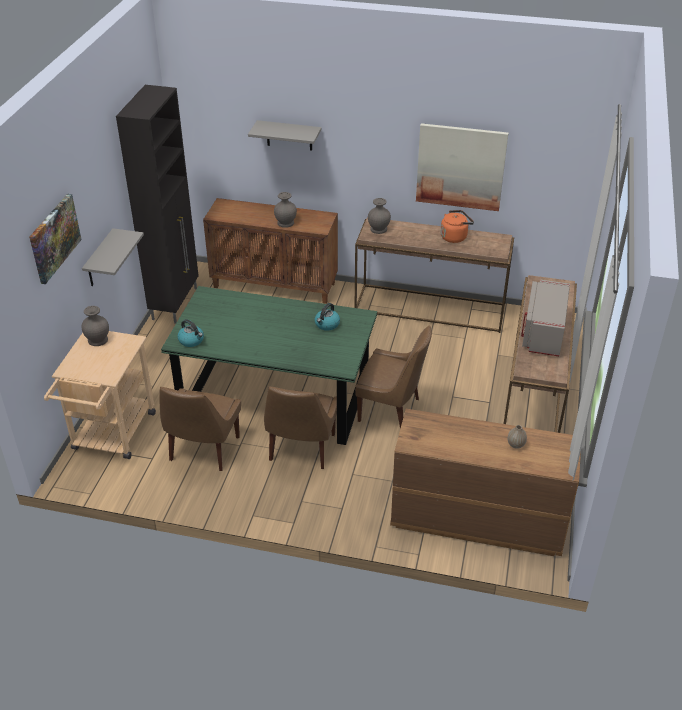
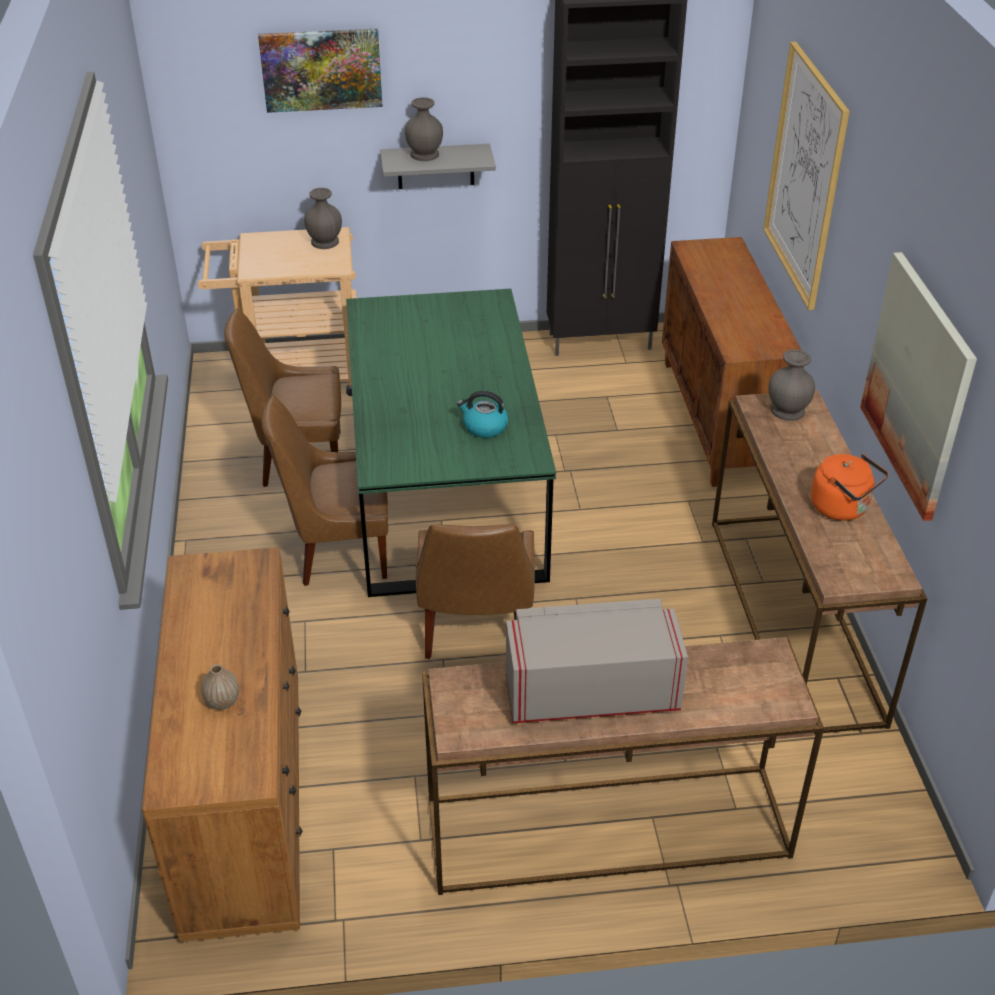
camera: 70 degrees right, 0 degrees up
(191, 340) = (376, 317): kettle -> none
(285, 223) = (725, 313): grey vase -> grey vase (424, 154)
(289, 135) = (805, 176): grey shelf -> picture

